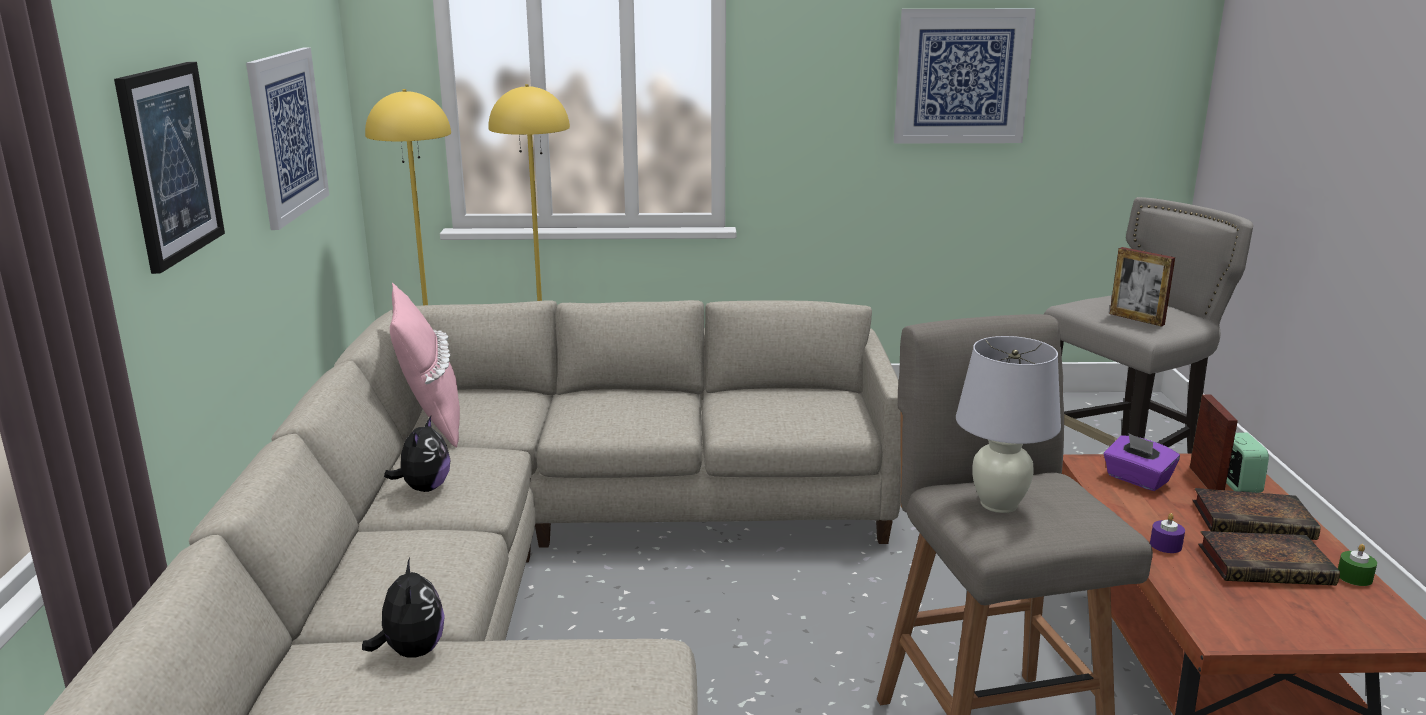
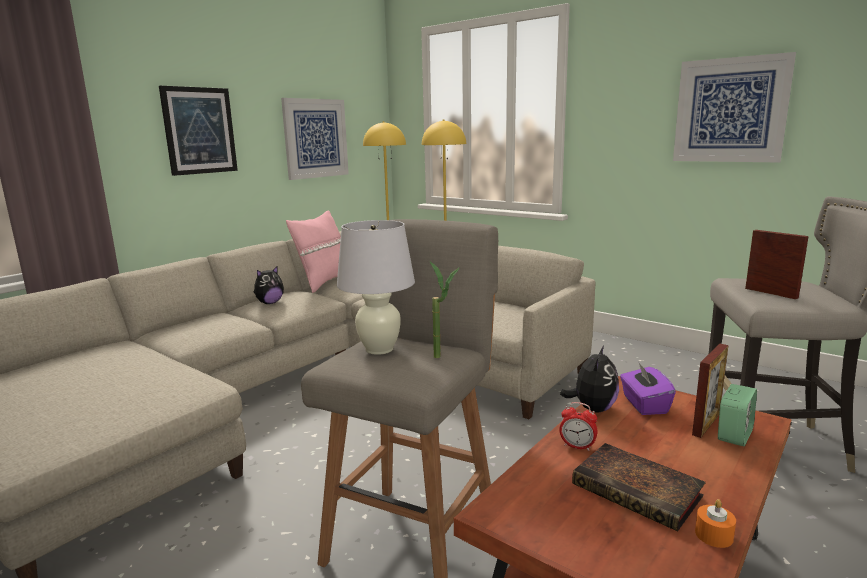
camera: 40 degrees right, 5 degrees down
(411, 651) = (143, 353): plush toy -> plush toy (592, 409)
(1072, 491) = (444, 357): none -> potted plant
(1136, 319) = (771, 293): picture frame -> picture frame turned 150 degrees clockwise
(1165, 545) = (577, 446): purple candle -> alarm clock
(1255, 520) = (697, 461): book -> none
(1354, 577) = (714, 535): green candle -> orange candle

